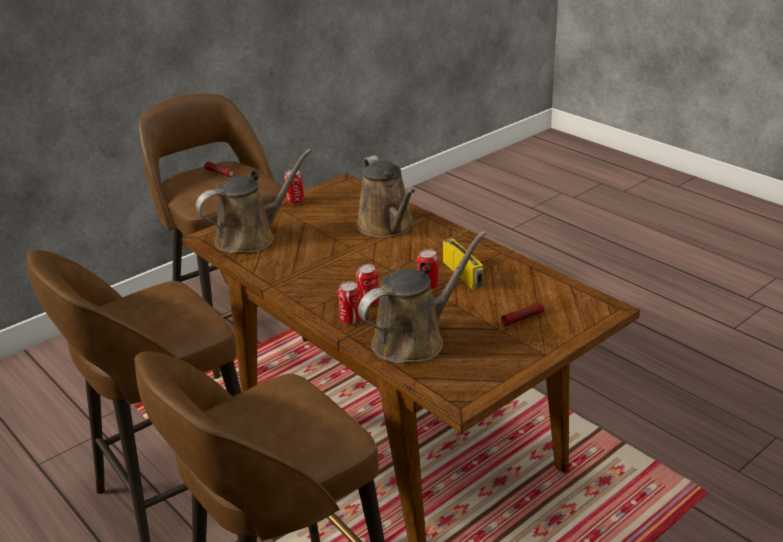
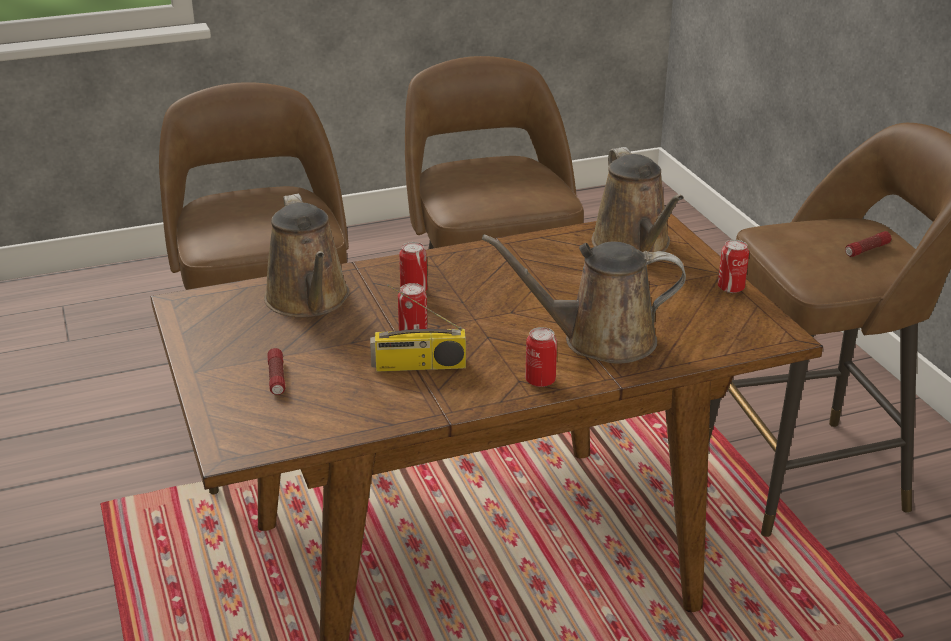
camera: 110 degrees right, 0 degrees up
(350, 319) = (386, 274): can -> can (540, 380)

